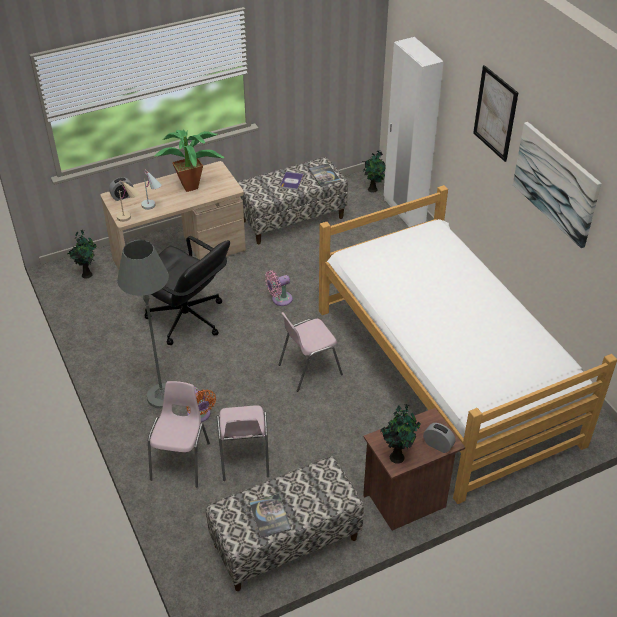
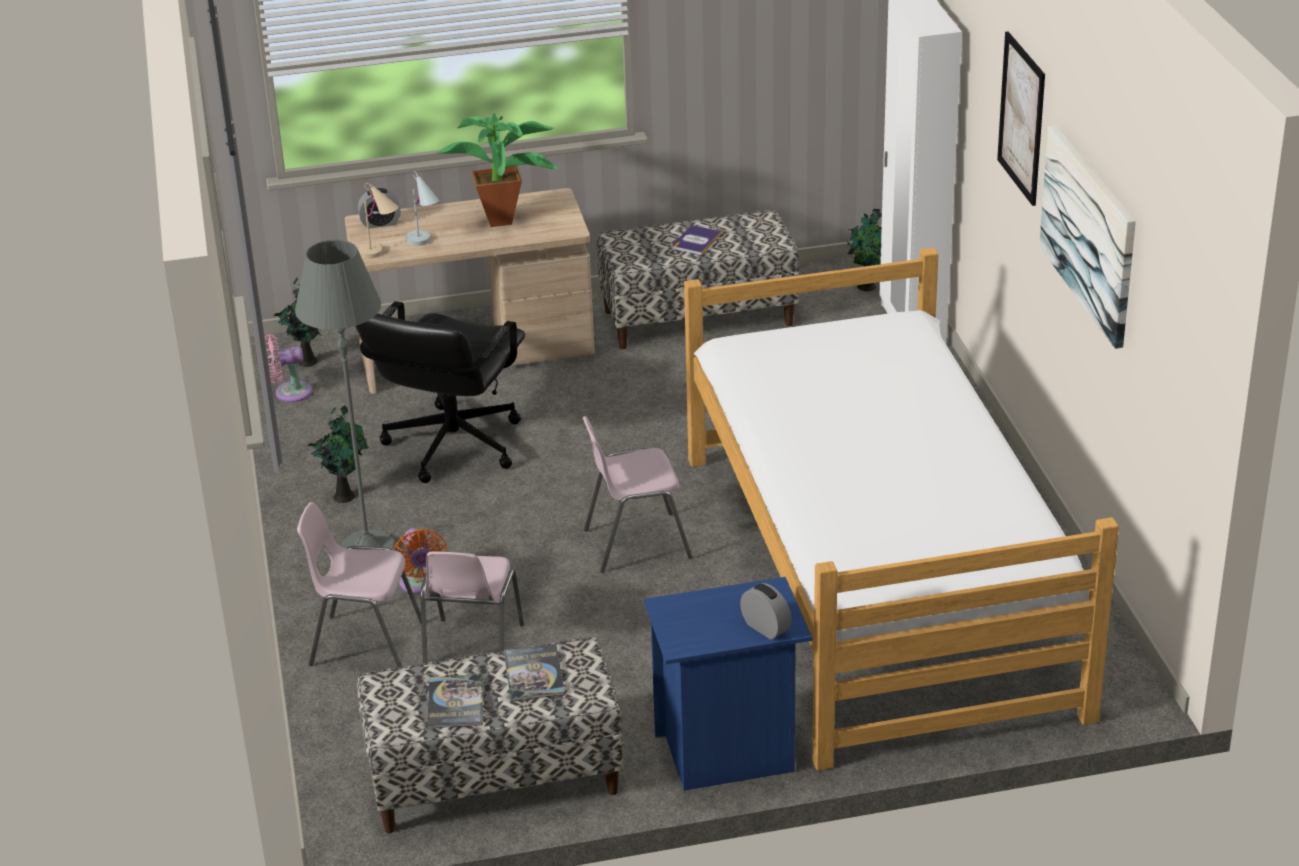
camera: 15 degrees right, 10 degrees down
(182, 461) = (365, 643): pink chair -> pink chair turned 105 degrees counterclockwise
(186, 319) = (451, 445): black office chair -> black office chair turned 60 degrees clockwise
(279, 299) = (626, 435): pink fan -> pink fan (289, 393)
(324, 175) = (759, 237): book -> book (534, 674)
(397, 456) = (688, 633): potted plant -> potted plant (345, 495)
(406, 501) = (727, 753): brown nightstand -> blue nightstand

